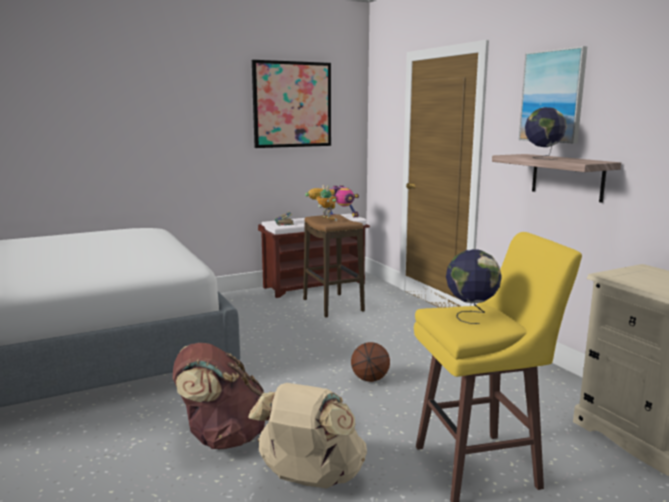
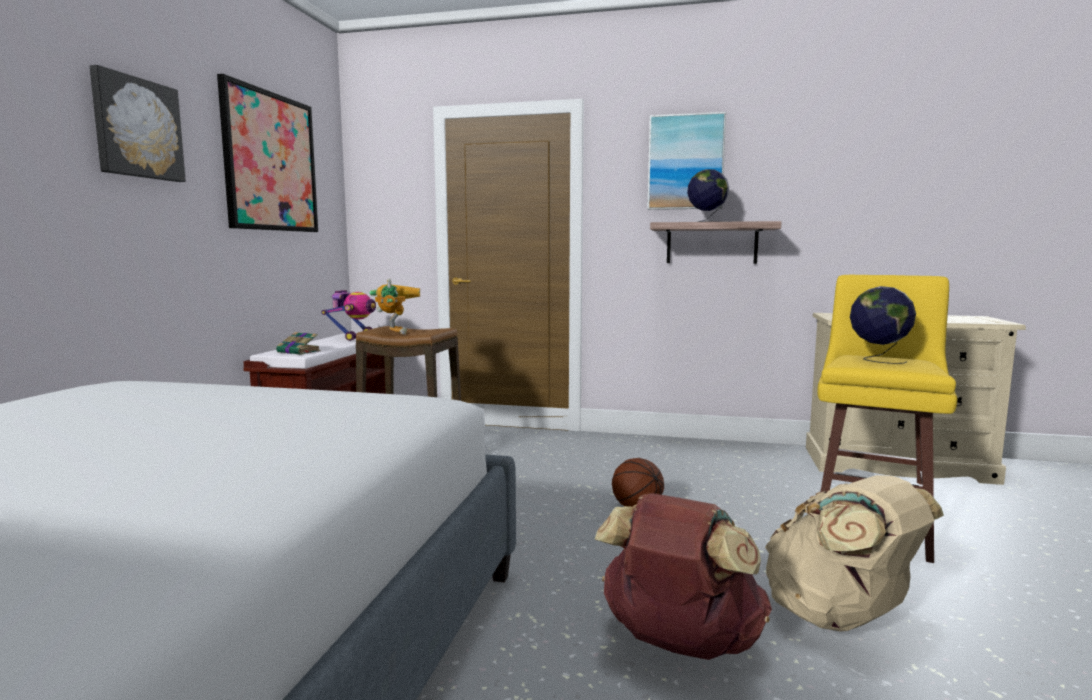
camera: 50 degrees left, 5 degrees down
(195, 101) = (137, 128): none -> picture
(323, 220) = (394, 332): toy robot -> toy robot turned 75 degrees clockwise

